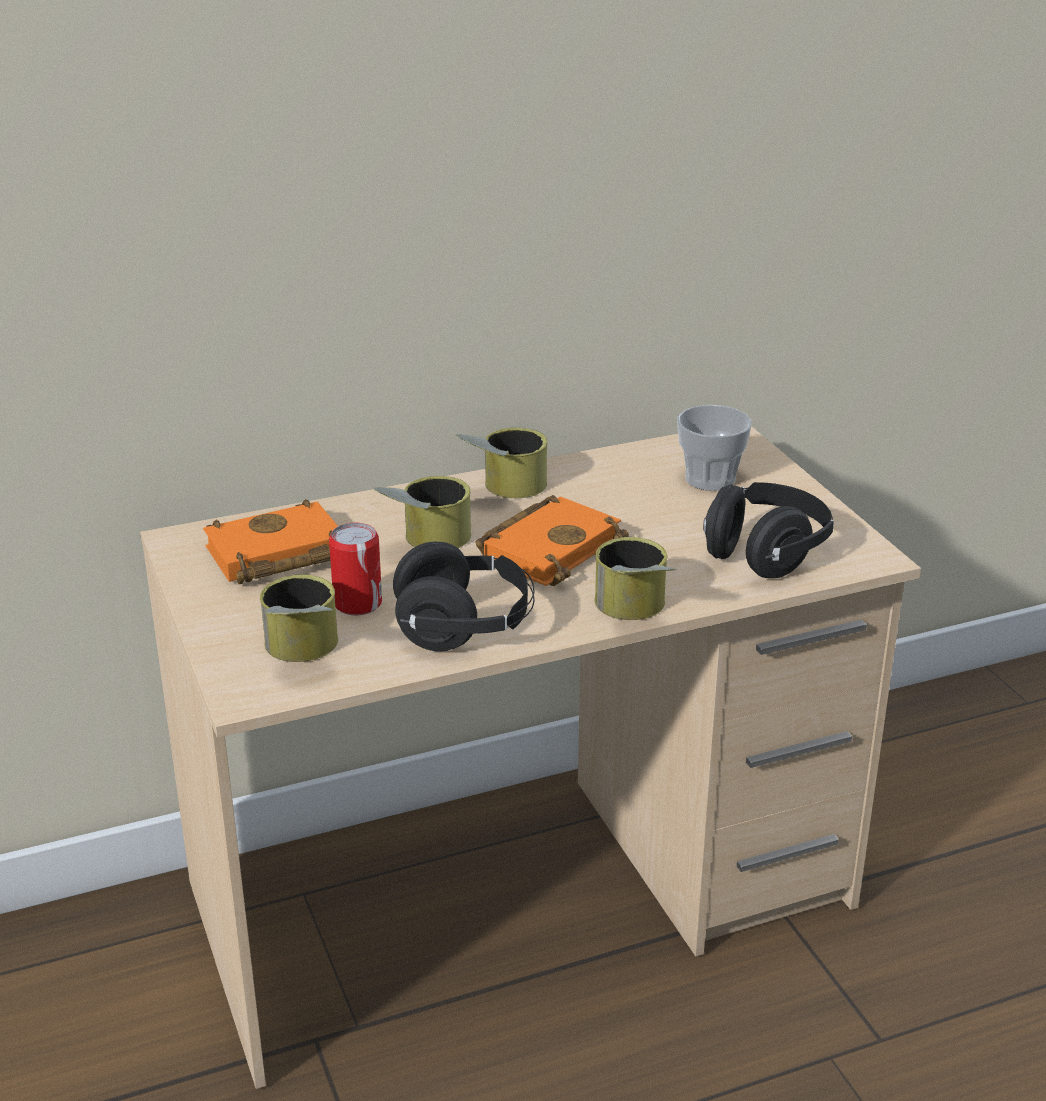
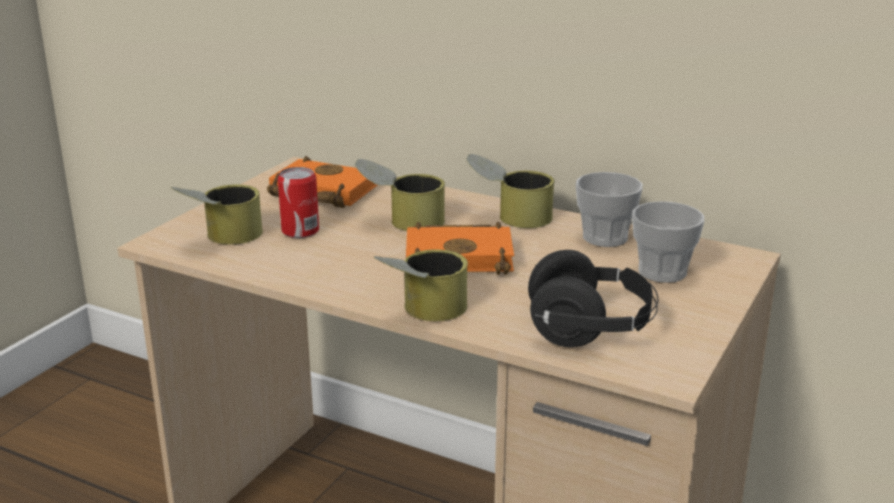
camera: 50 degrees right, 5 degrees down
(465, 628) = (318, 269): black headphones -> none
(612, 470) = (605, 237): none -> cup

